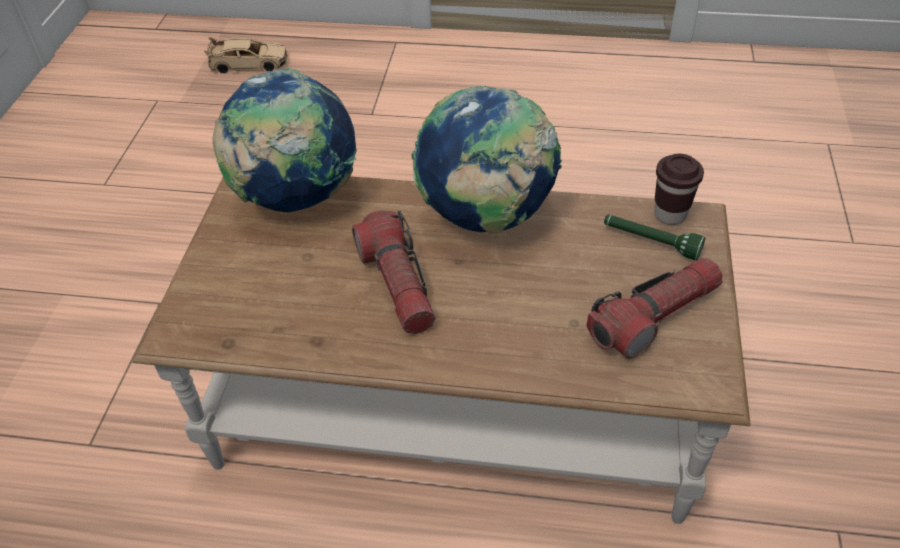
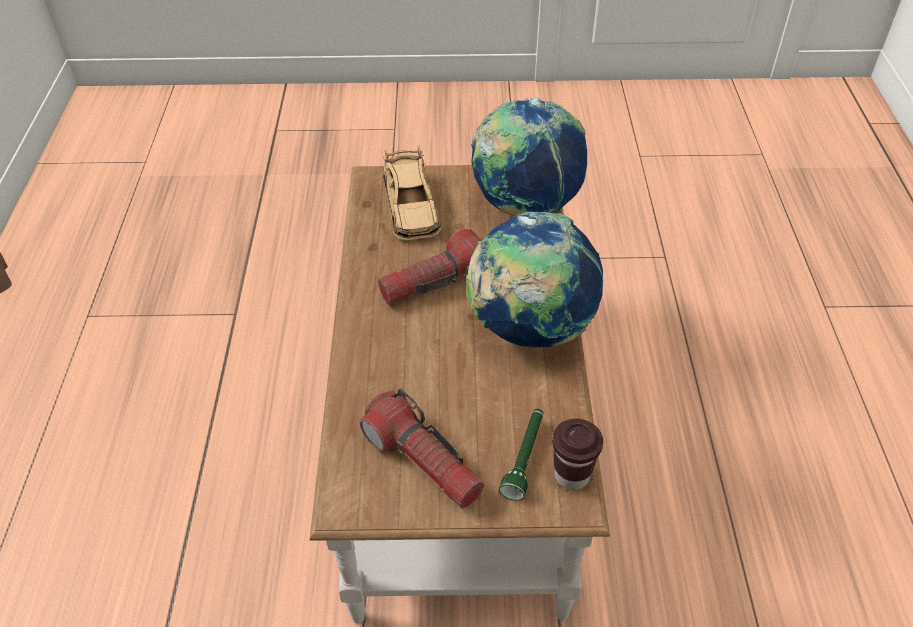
camera: 80 degrees right, 0 degrees up
(249, 64) = (854, 198): beige toy car -> beige toy car (411, 206)

